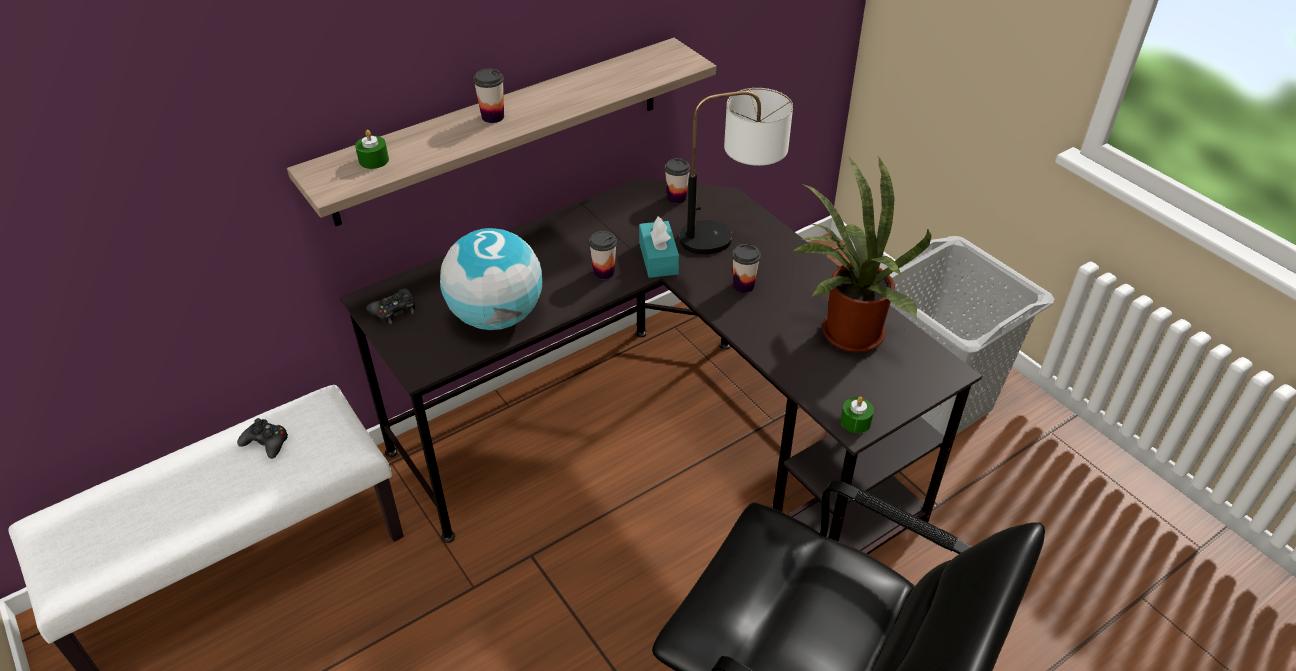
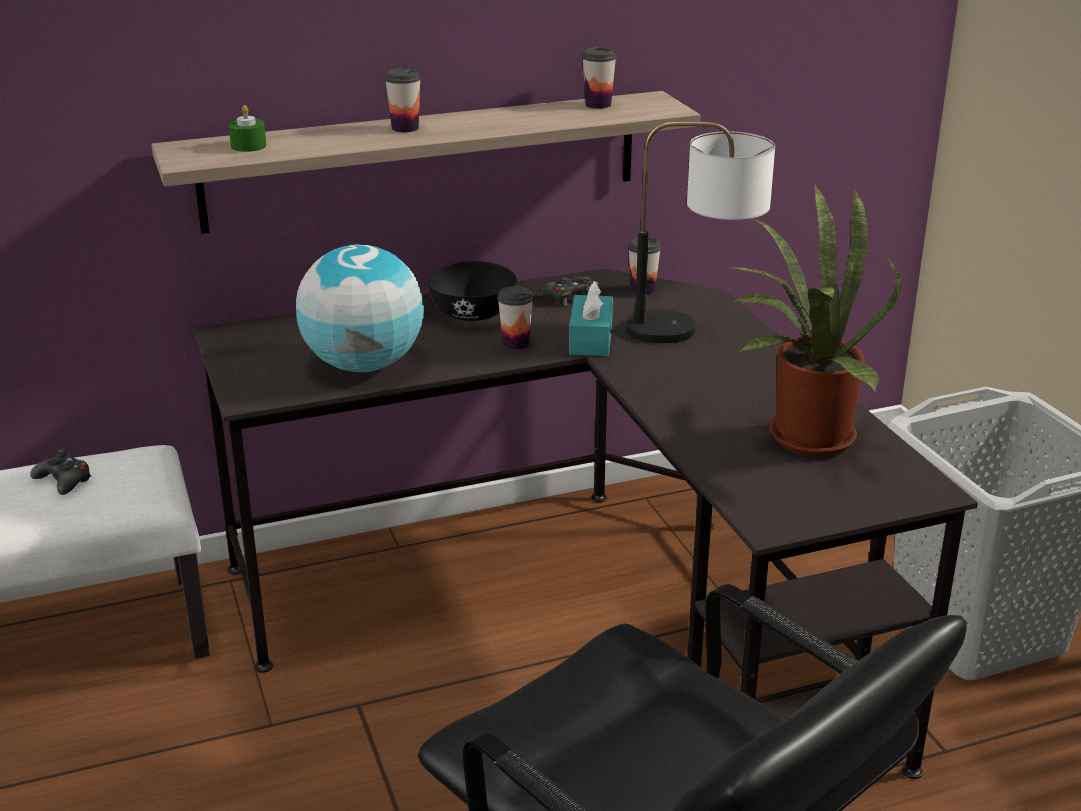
camera: 15 degrees right, 15 degrees down
(394, 311) = (248, 345): black game controller -> black game controller (571, 297)
(558, 245) = (473, 314): none -> black bowl
(743, 286) = (687, 376): cup -> cup (598, 105)
(855, 422) = (773, 520): green candle -> none

